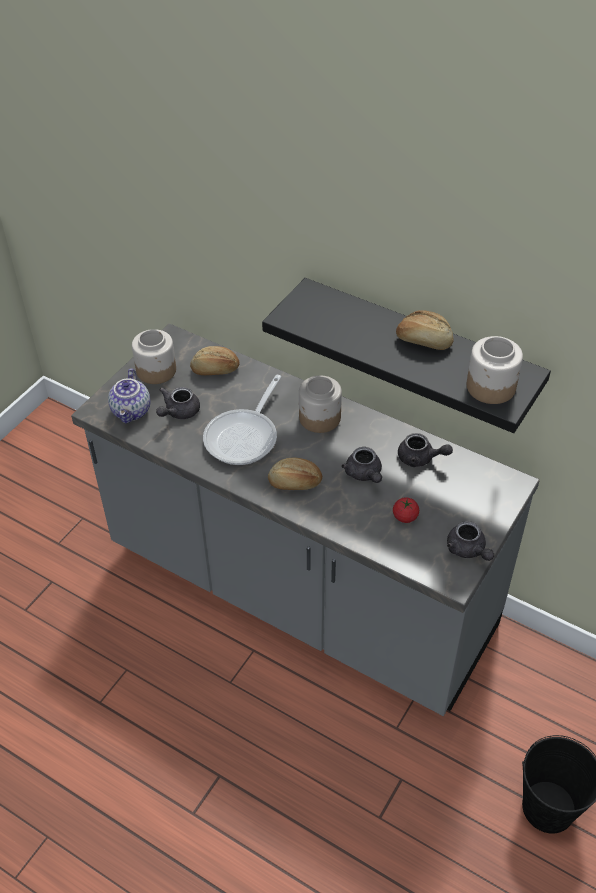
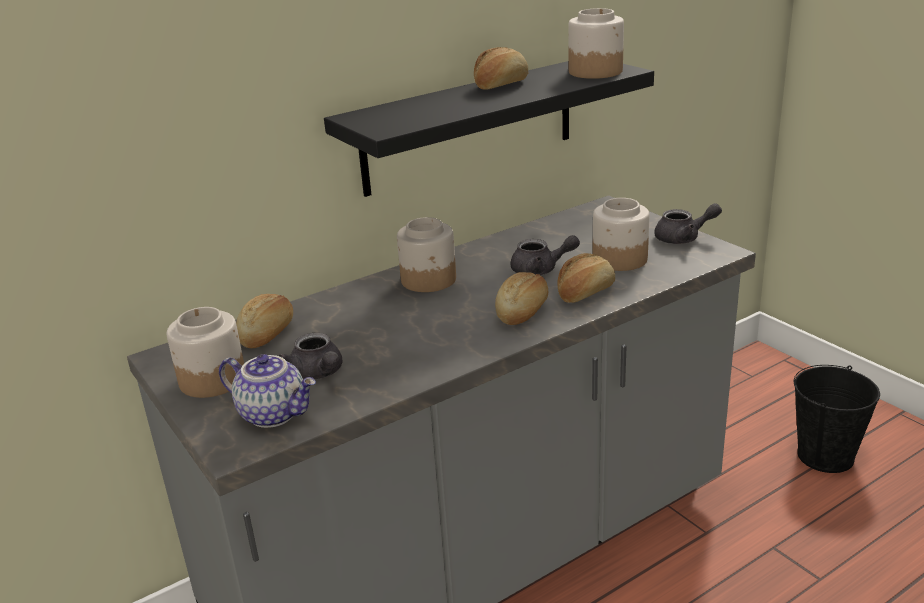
camera: 65 degrees left, 20 degrees down
(245, 436) = (414, 331): frying pan -> none
(338, 510) = (585, 292): none -> bread
(405, 517) = (619, 259): tomato -> jar
(420, 458) = (540, 238): grey teapot -> none

